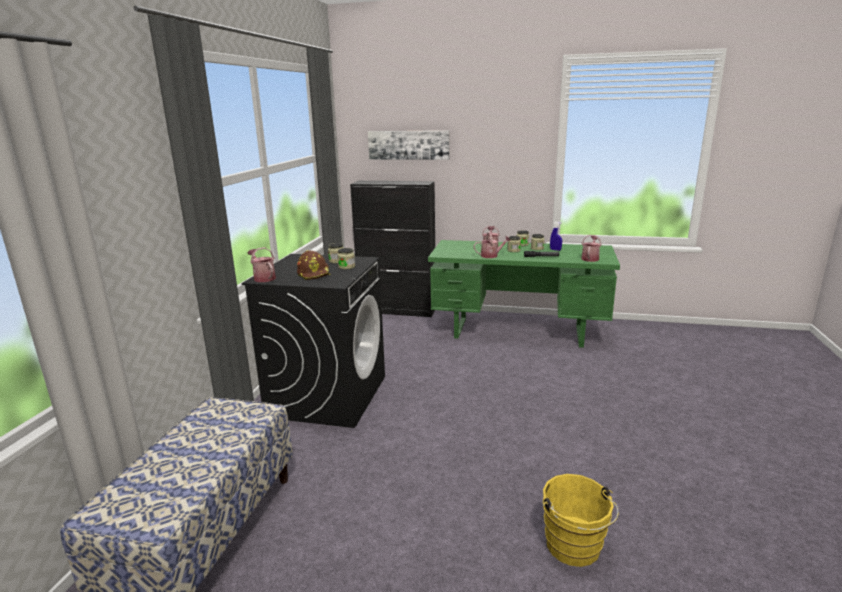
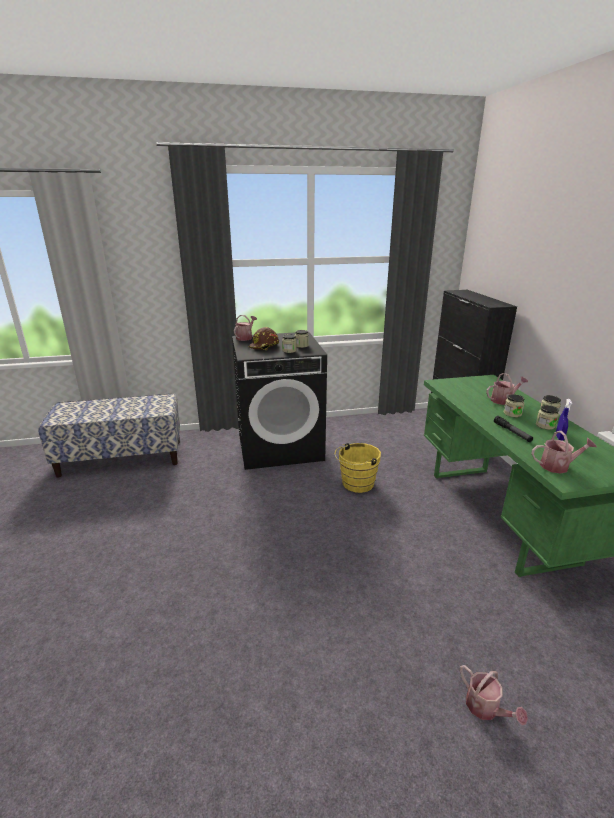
camera: 65 degrees right, 5 degrees up
(408, 145) = (508, 259): picture -> none
(491, 255) = (472, 405): watering can -> watering can (486, 708)
(574, 549) = (124, 619): yellow bucket -> yellow bucket (355, 484)

